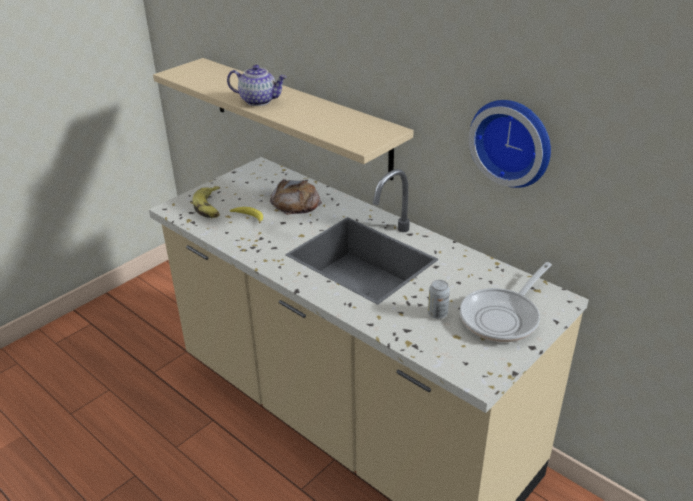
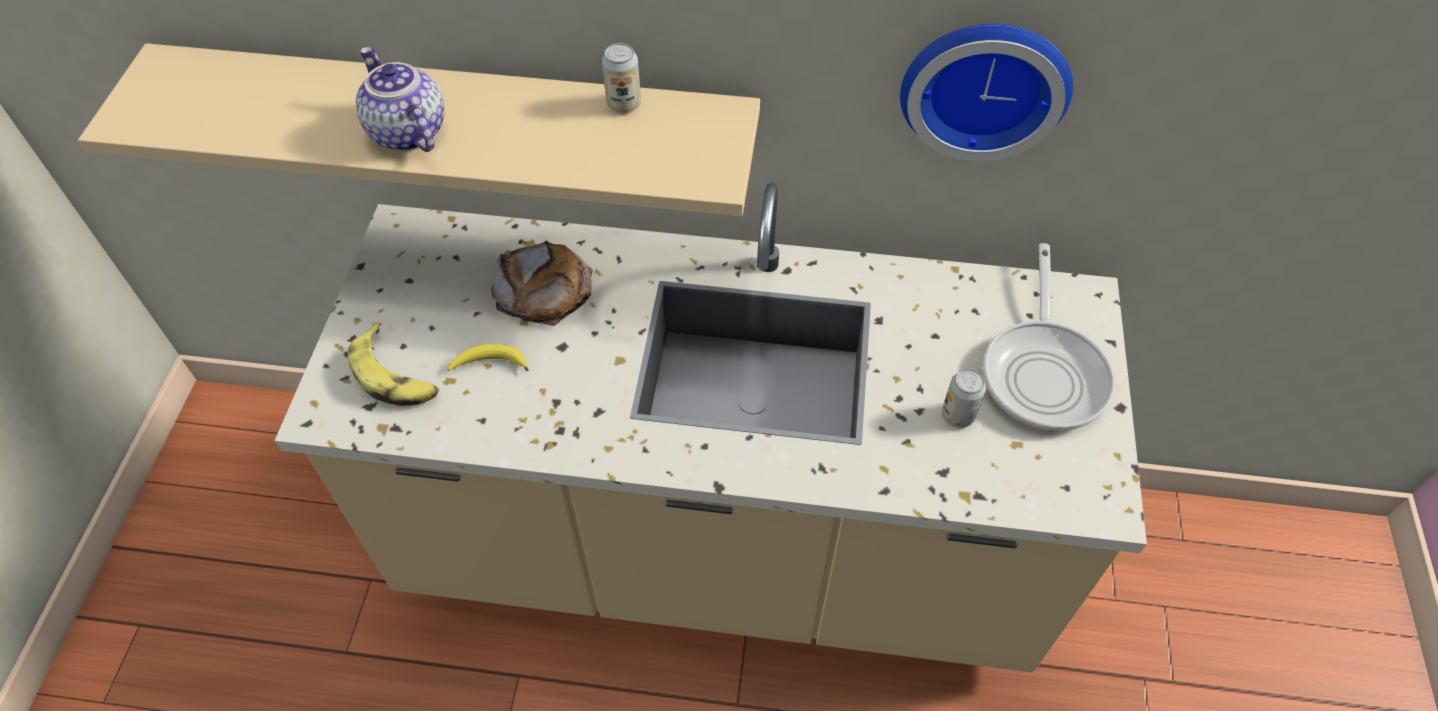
camera: 35 degrees left, 20 degrees up
(259, 101) = (405, 132): teapot -> teapot turned 105 degrees counterclockwise
(352, 115) = (624, 104): none -> can

